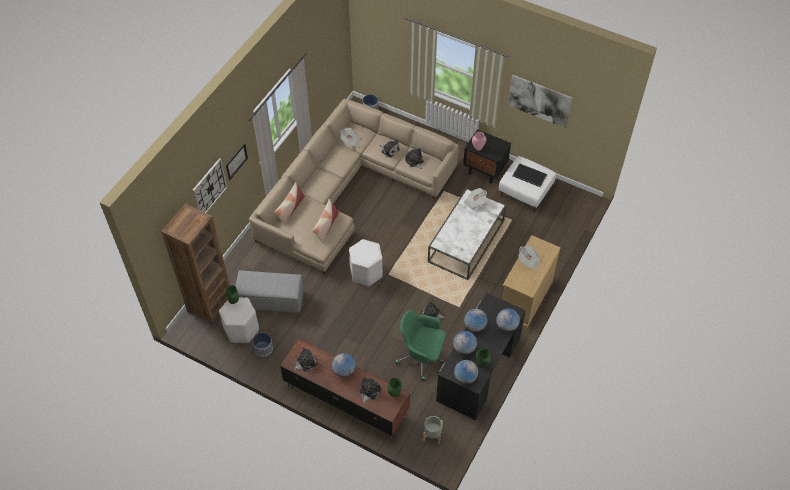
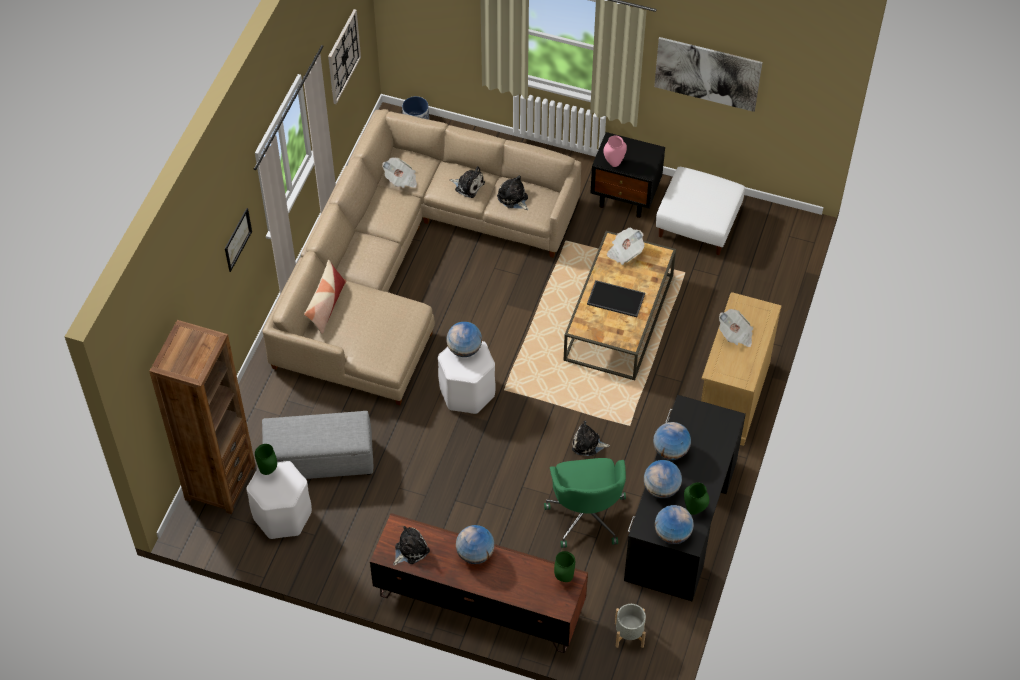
camera: 10 degrees left, 0 degrees up
(209, 188) = (205, 289): wall clock -> wall clock (343, 56)
(263, 348) = (326, 541): planter -> none
(326, 226) = (391, 326): pillow -> none
(369, 391) = (523, 579): plush toy -> none
(422, 356) = (586, 514): green office chair -> green office chair turned 105 degrees counterclockwise
(466, 241) = (618, 317): white coffee table -> brown coffee table
(507, 326) = (721, 443): globe -> globe (464, 349)
(529, 175) = (702, 196): tray -> tray (615, 299)

